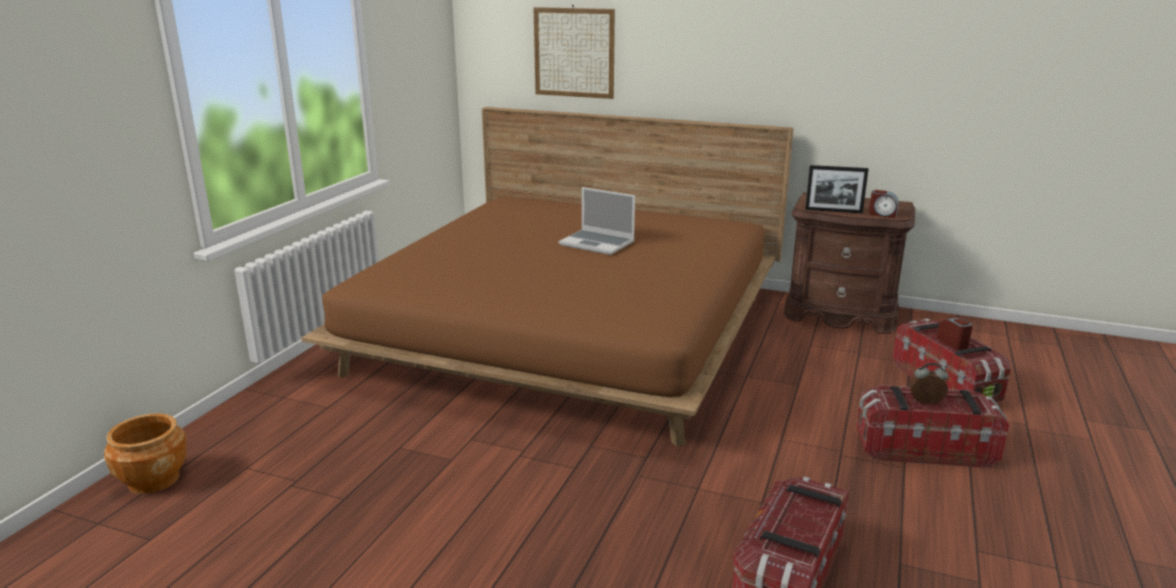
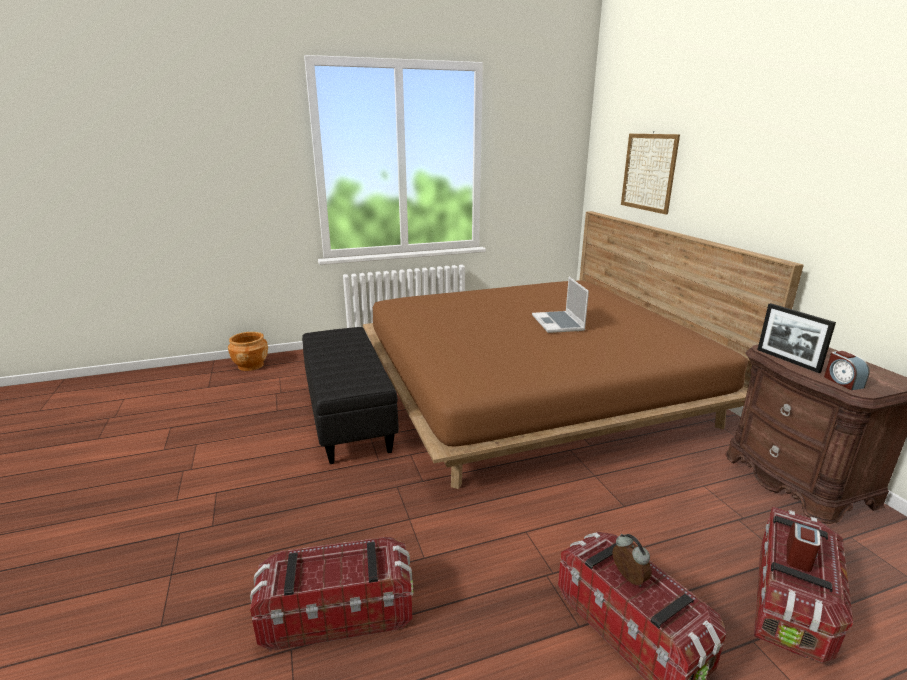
camera: 50 degrees right, 0 degrees up
(453, 452) = (349, 417): none -> black ottoman

